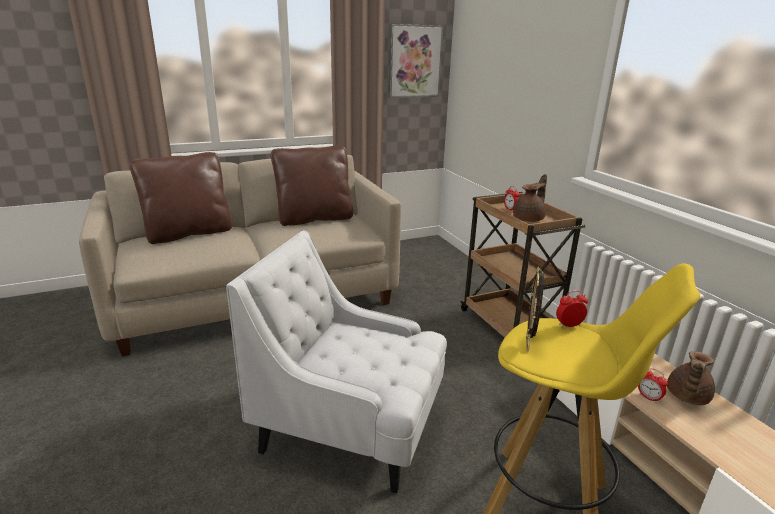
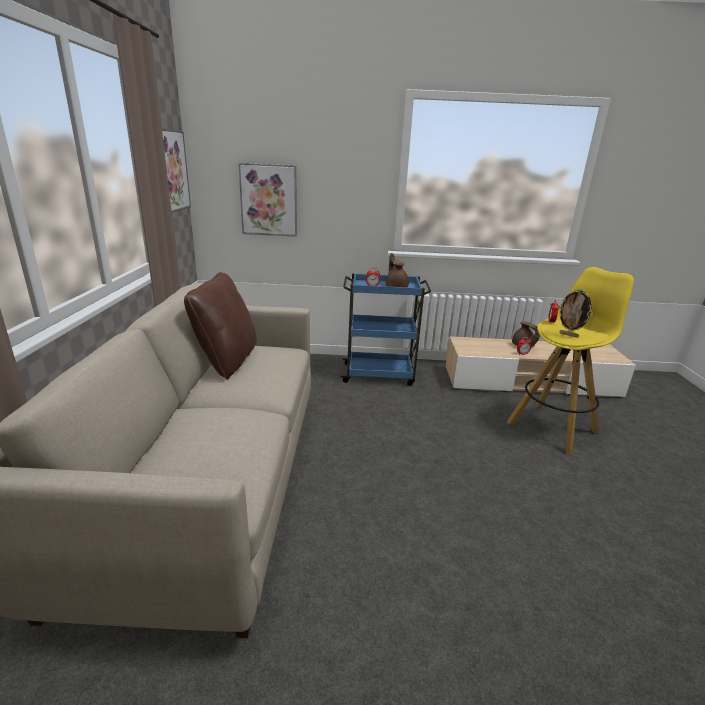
camera: 65 degrees left, 0 degrees up
(189, 233) = (171, 442): brown pillow -> none
(350, 430) = (469, 477): white armchair -> none
(491, 96) = (269, 200): none -> picture
(509, 326) = (379, 374): brown cart -> blue cart

